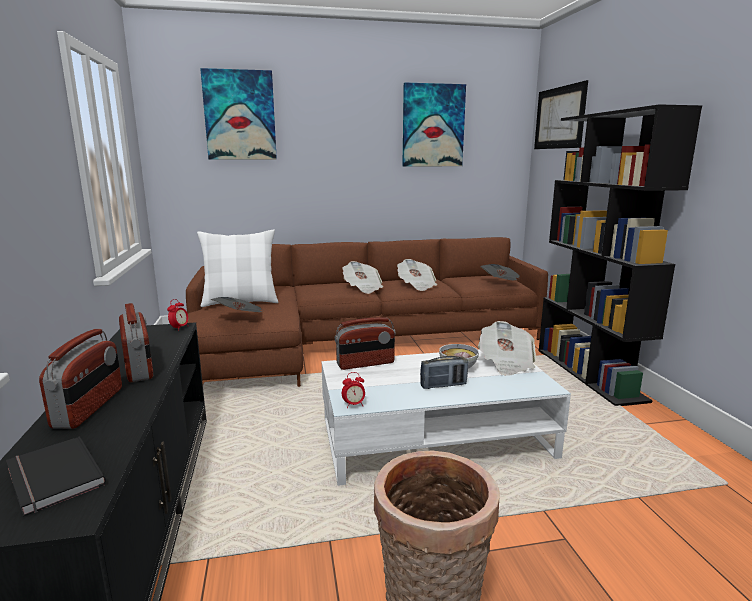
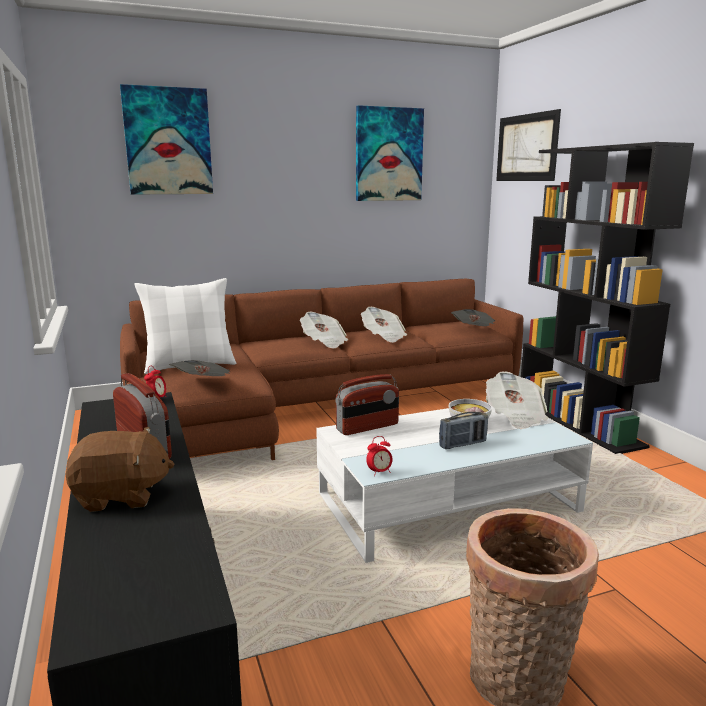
camera: 10 degrees left, 0 degrees up
(51, 478) = (141, 574): black book -> none
(89, 407) = (121, 496): radio -> brown plush toy

